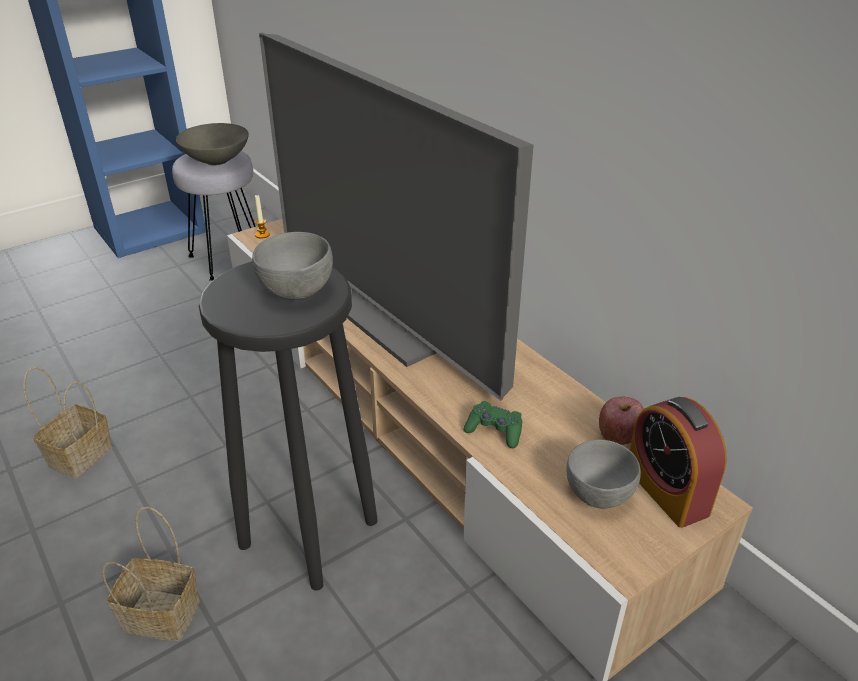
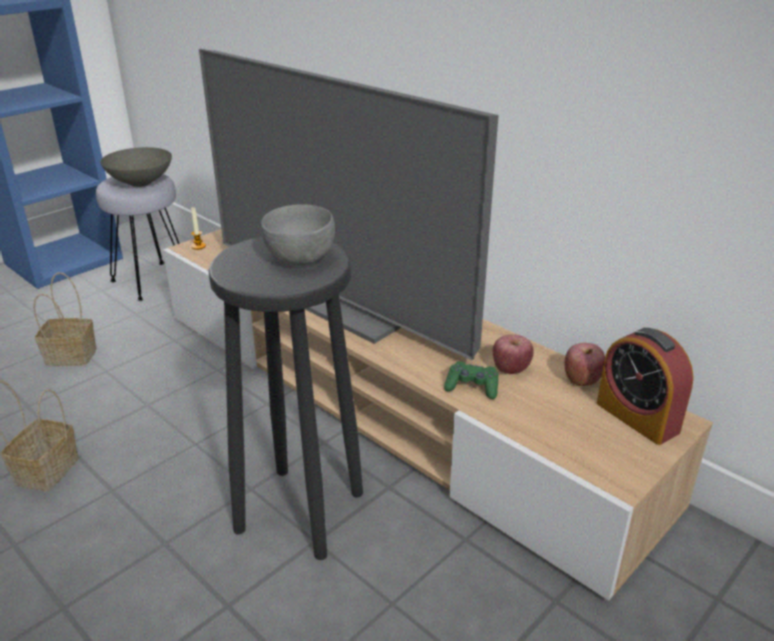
camera: 10 degrees left, 5 degrees down
(158, 616) = (169, 605): basket -> basket (69, 356)
(543, 414) = (510, 369): none -> apple
(599, 494) = (581, 427): grey bowl -> none

